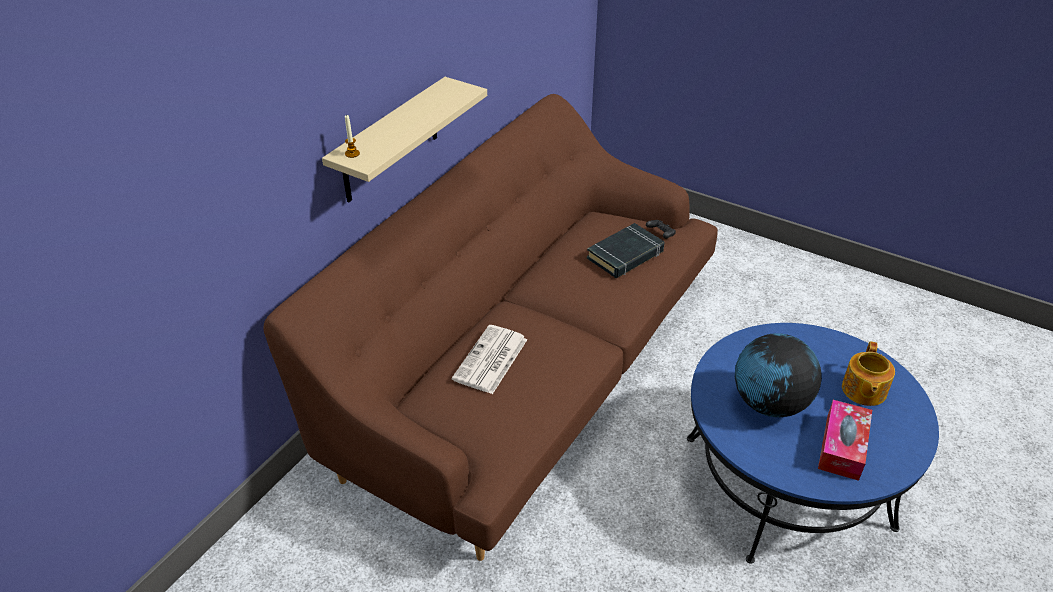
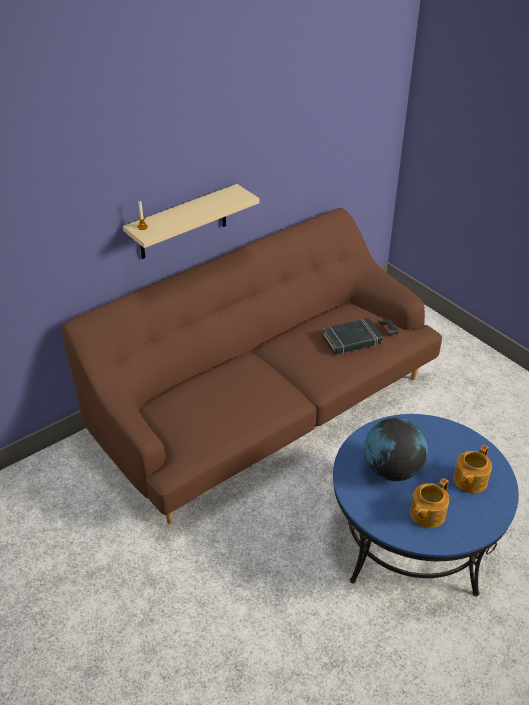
camera: 20 degrees right, 0 degrees up
(490, 360) = (215, 390): newspaper -> none
(842, 447) = (426, 514): tissue box -> teapot

